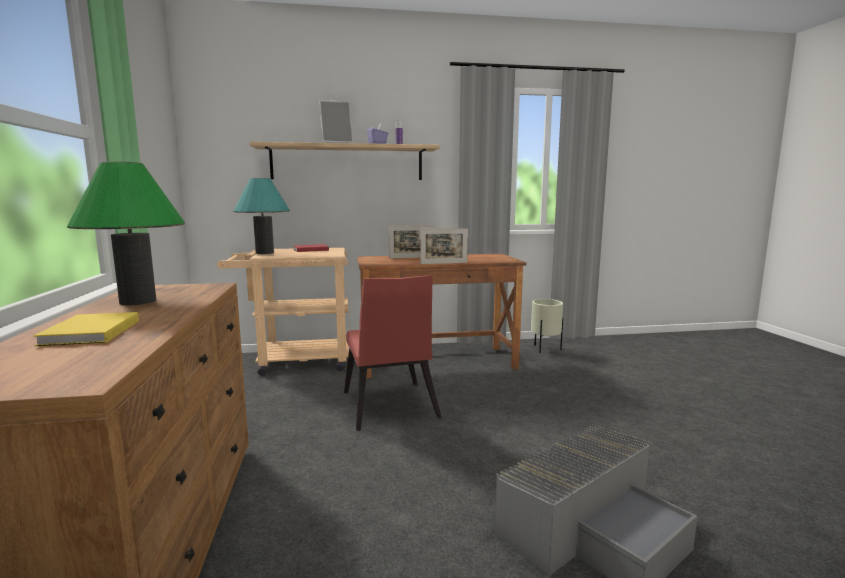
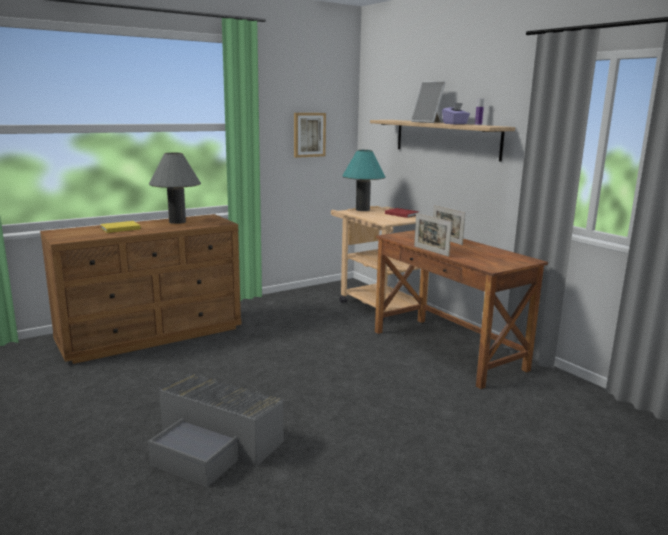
camera: 65 degrees right, 5 degrees up
(138, 301) = (177, 222): green table lamp -> grey table lamp
(153, 160) = (309, 134): none -> picture
(389, 408) = (330, 351): red chair -> none
(545, 350) = (568, 398): beige planter -> none

